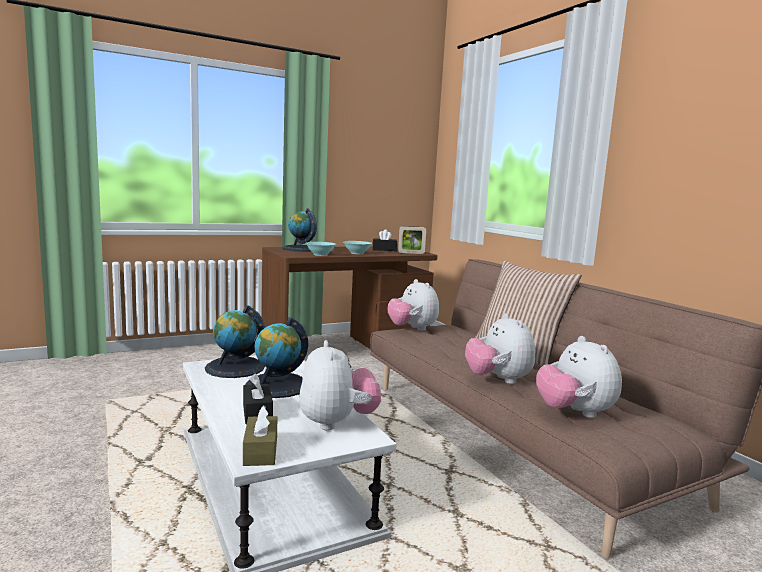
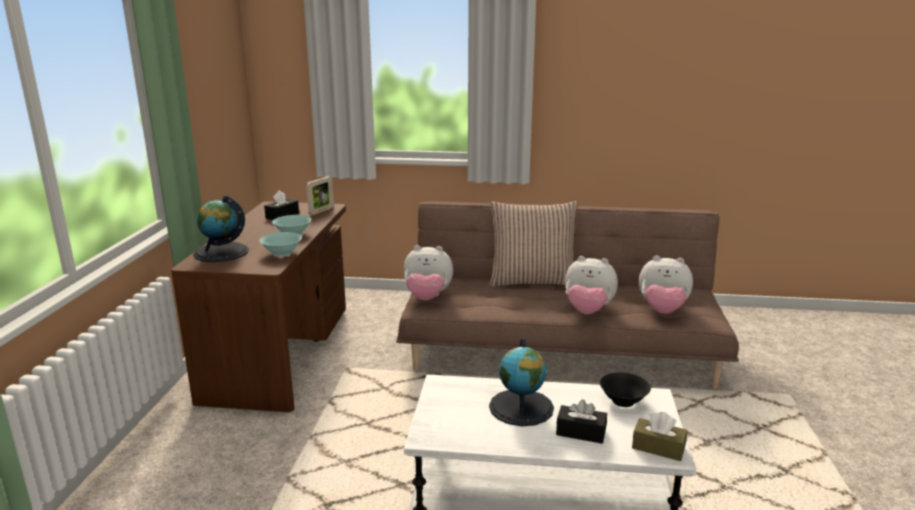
camera: 55 degrees left, 10 degrees up
(235, 367) = (451, 419): globe -> none
(337, 423) = (622, 401): plush toy -> black bowl

